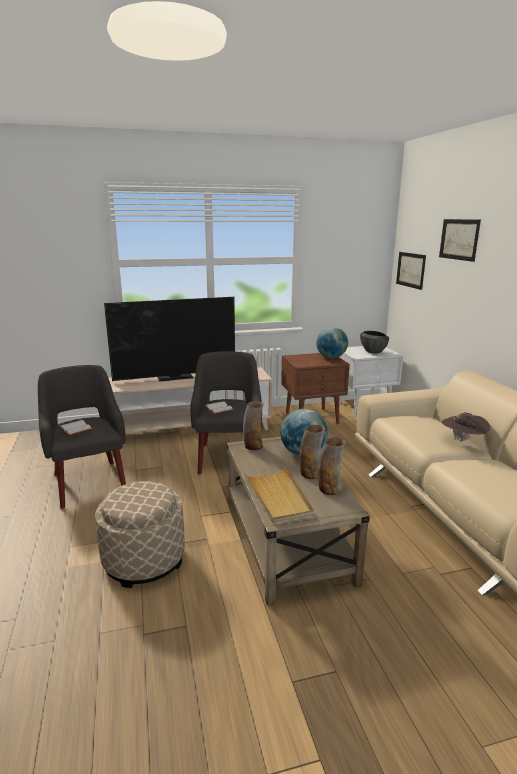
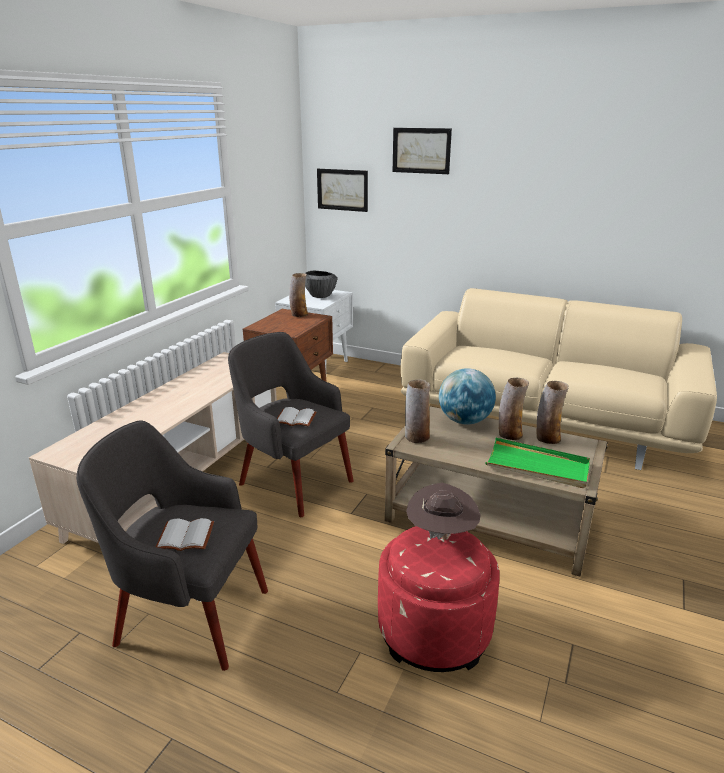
camera: 50 degrees left, 5 degrees up
(144, 560) = (434, 632): beige ottoman -> red ottoman
(175, 376) = (151, 404): television -> none
(278, 496) = (537, 466): beige tray -> green tray
(331, 357) = (299, 314): globe -> vase
(462, 441) = (529, 355): brown hat -> brown hat (441, 535)

